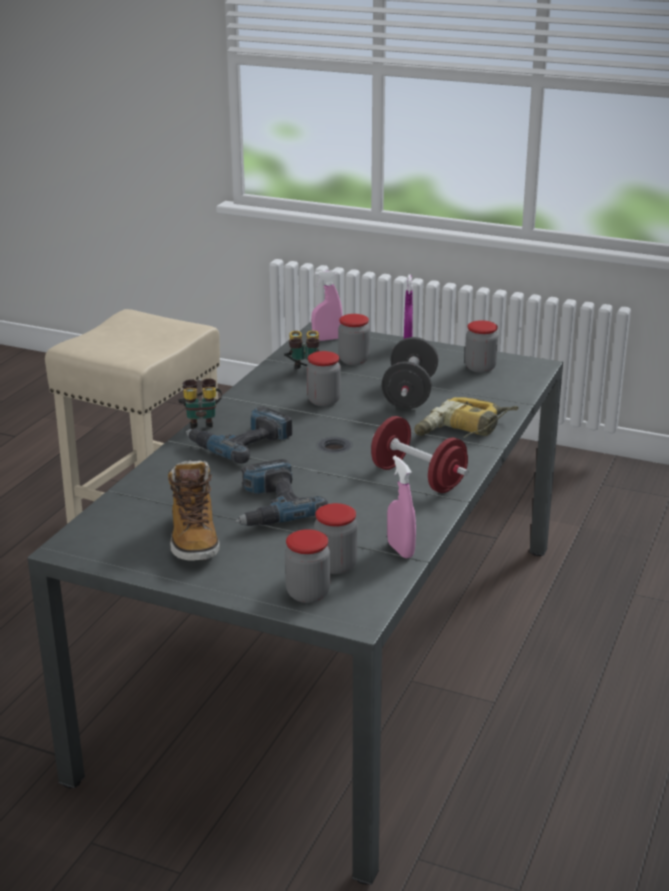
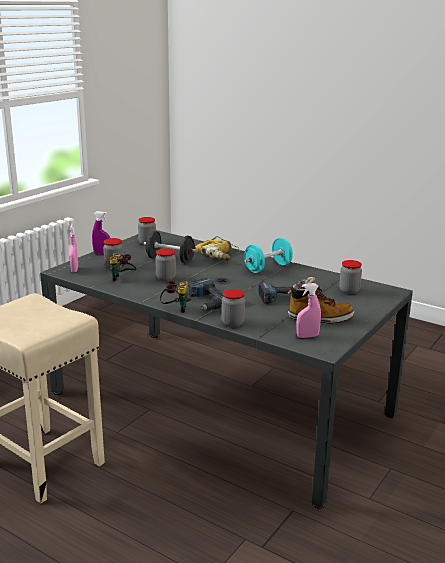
camera: 80 degrees left, 5 degrees down
(308, 593) = (374, 298): jar -> jar (232, 323)
(400, 550) = (336, 278): pink spray bottle -> pink spray bottle (307, 336)
(418, 478) = (267, 268): red dumbbell -> turquoise dumbbell

